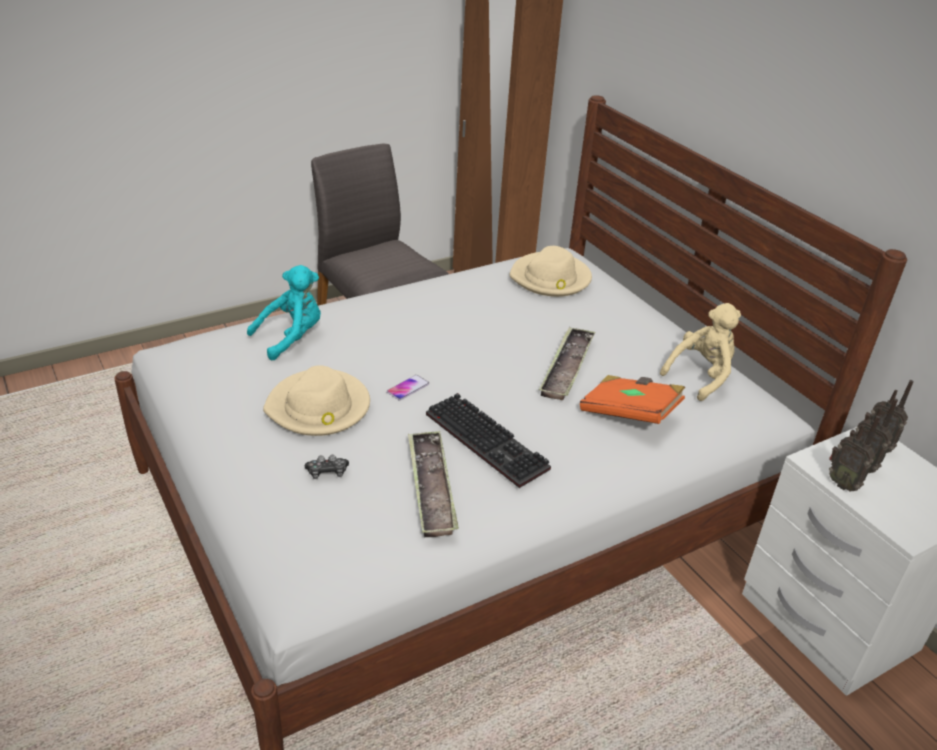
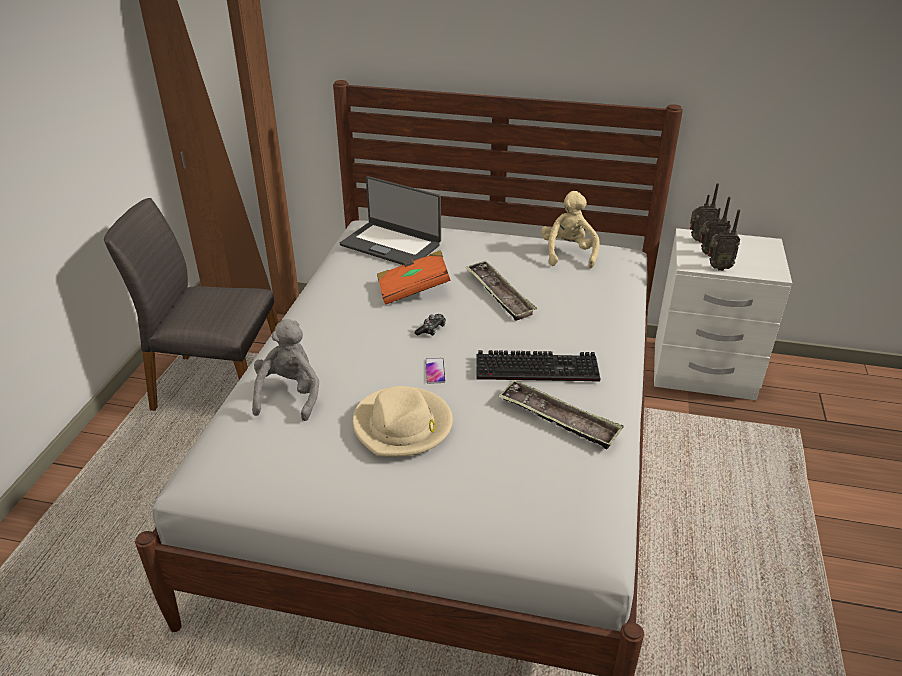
camera: 45 degrees left, 0 degrees up
(291, 338) = (289, 395): turquoise plush toy -> grey plush toy
(327, 472) = (486, 461): game controller -> game controller (431, 329)
(550, 278) = (391, 244): beige hat -> laptop
(629, 413) = (574, 298): orange book -> orange book (413, 290)

